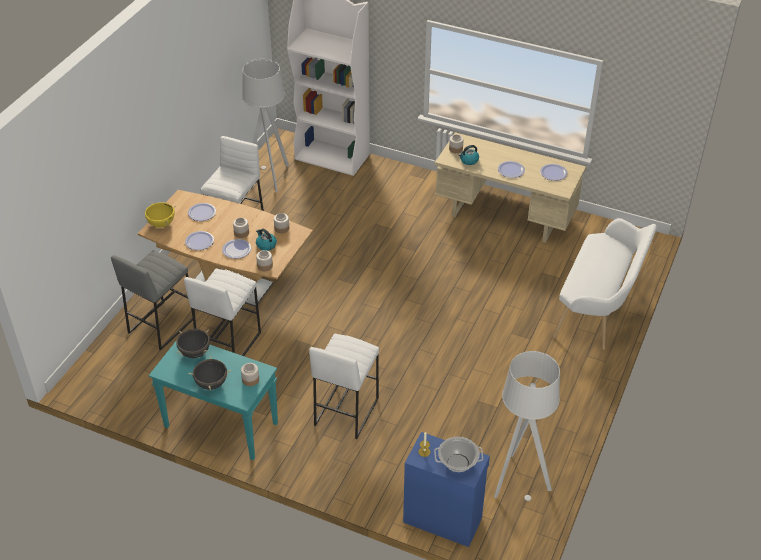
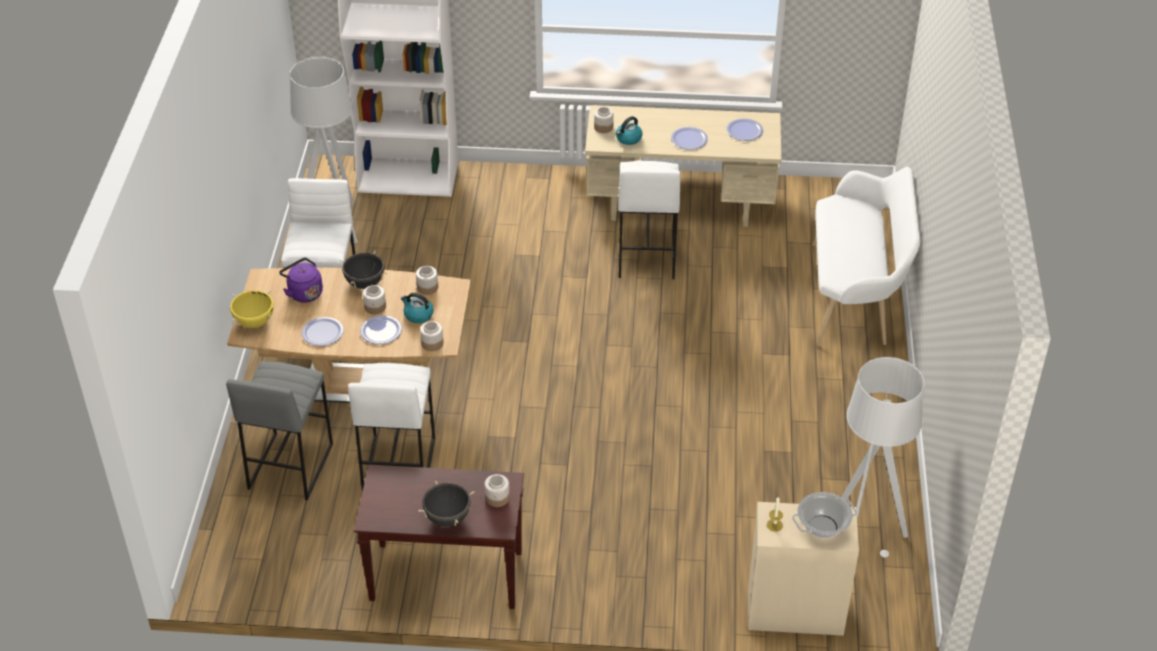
camera: 20 degrees left, 0 degrees up
(195, 353) = (402, 483): black cooking pot -> black cooking pot (365, 283)
(202, 212) = (304, 292): plate -> purple kettle
(220, 425) = (445, 577): turquoise console table -> brown console table
(346, 411) = (603, 511): white stool -> white stool (645, 255)
(442, 518) = (794, 610): blue cabinet -> beige cabinet

